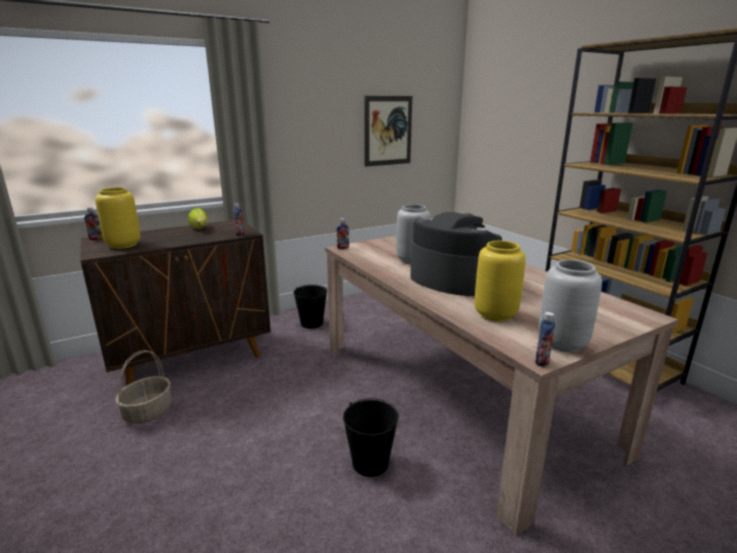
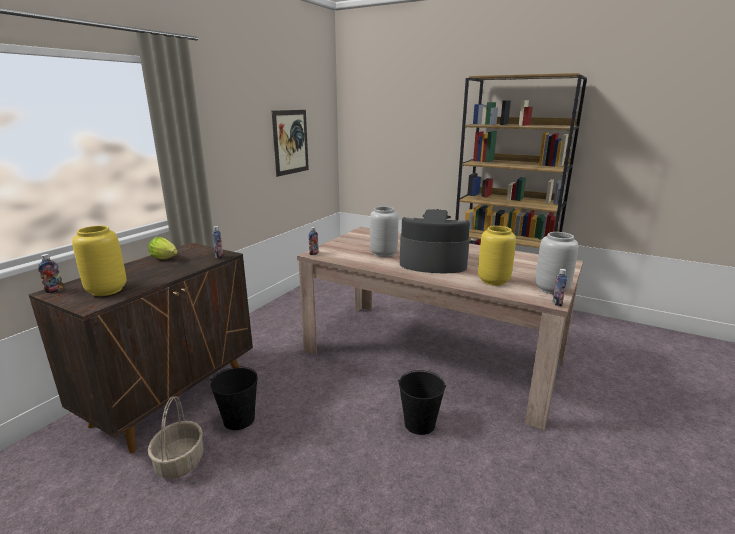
camera: 30 degrees left, 0 degrees up
(311, 323) = (263, 332): black bucket -> black bucket (239, 419)

